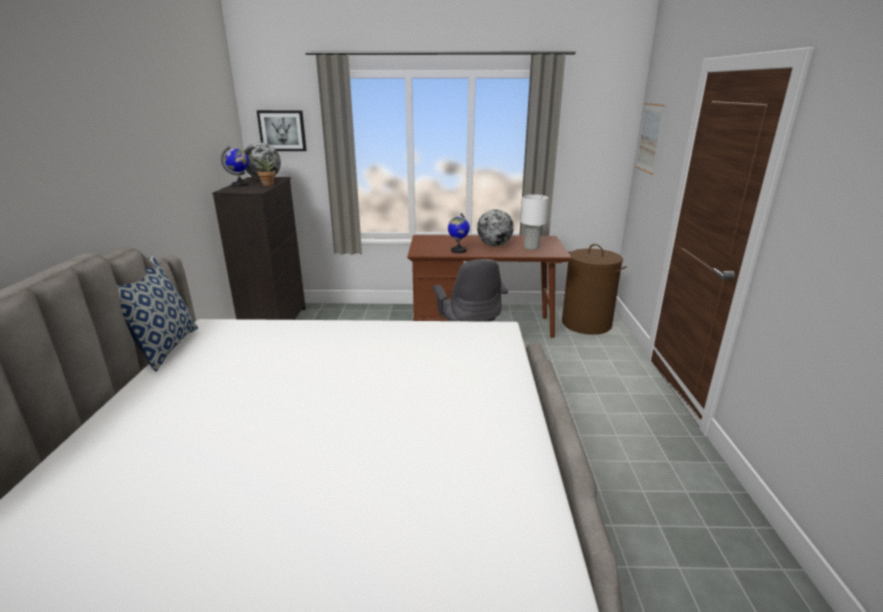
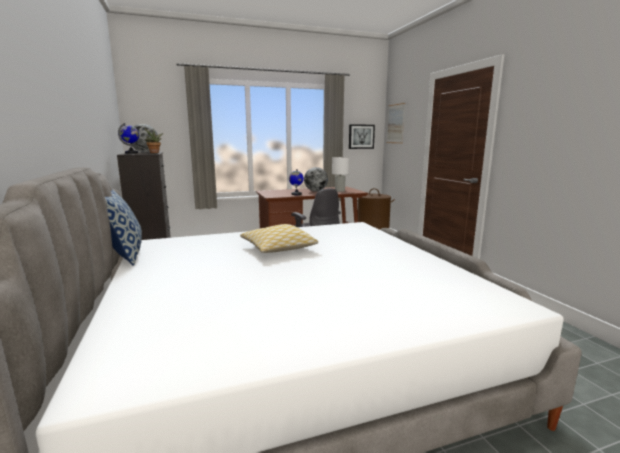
camera: 20 degrees left, 10 degrees down
(282, 130) = (154, 119): picture -> picture (361, 136)
(342, 367) = (278, 248): none -> pillow

